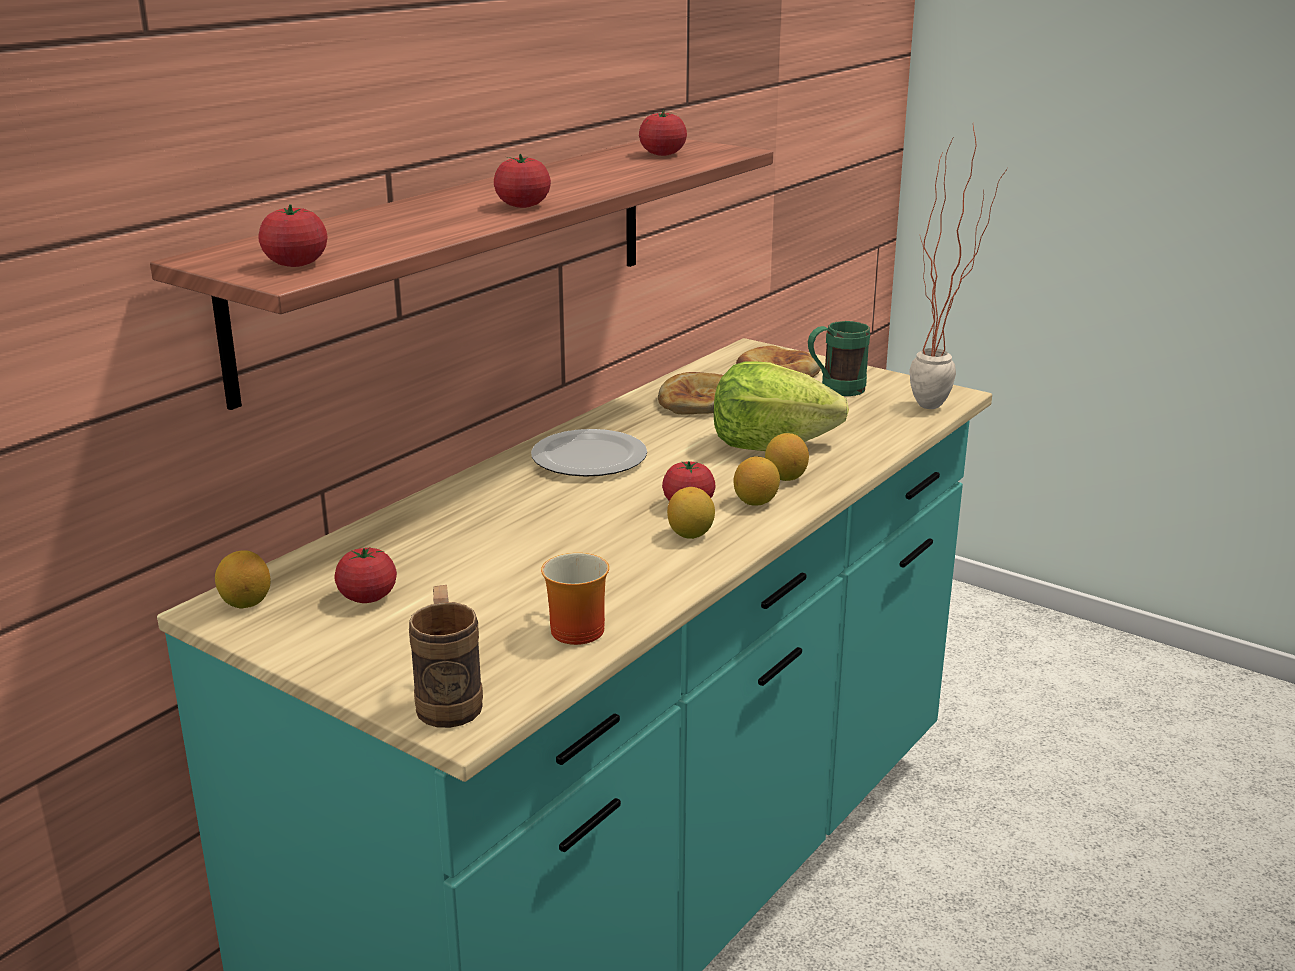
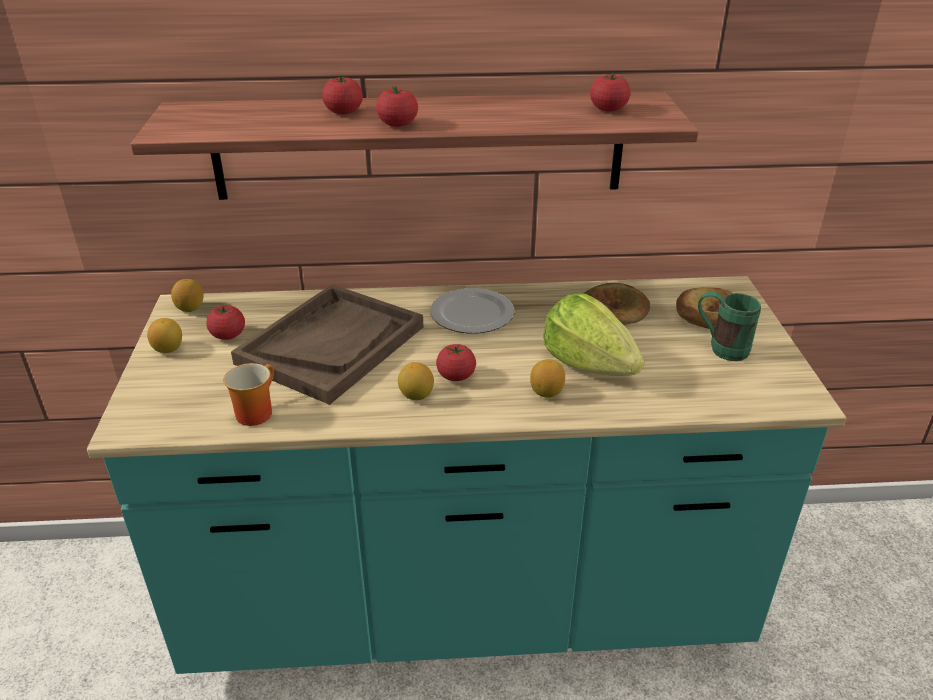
camera: 50 degrees right, 10 degrees up
(296, 264) = (191, 126): tomato -> tomato (343, 112)
(449, 699) = (146, 411): brown mug -> none
(510, 544) = (331, 345): none -> brown tray
(755, 502) = (493, 398): lemon -> lemon (168, 349)
(943, 409) = (770, 407): potted plant -> none

